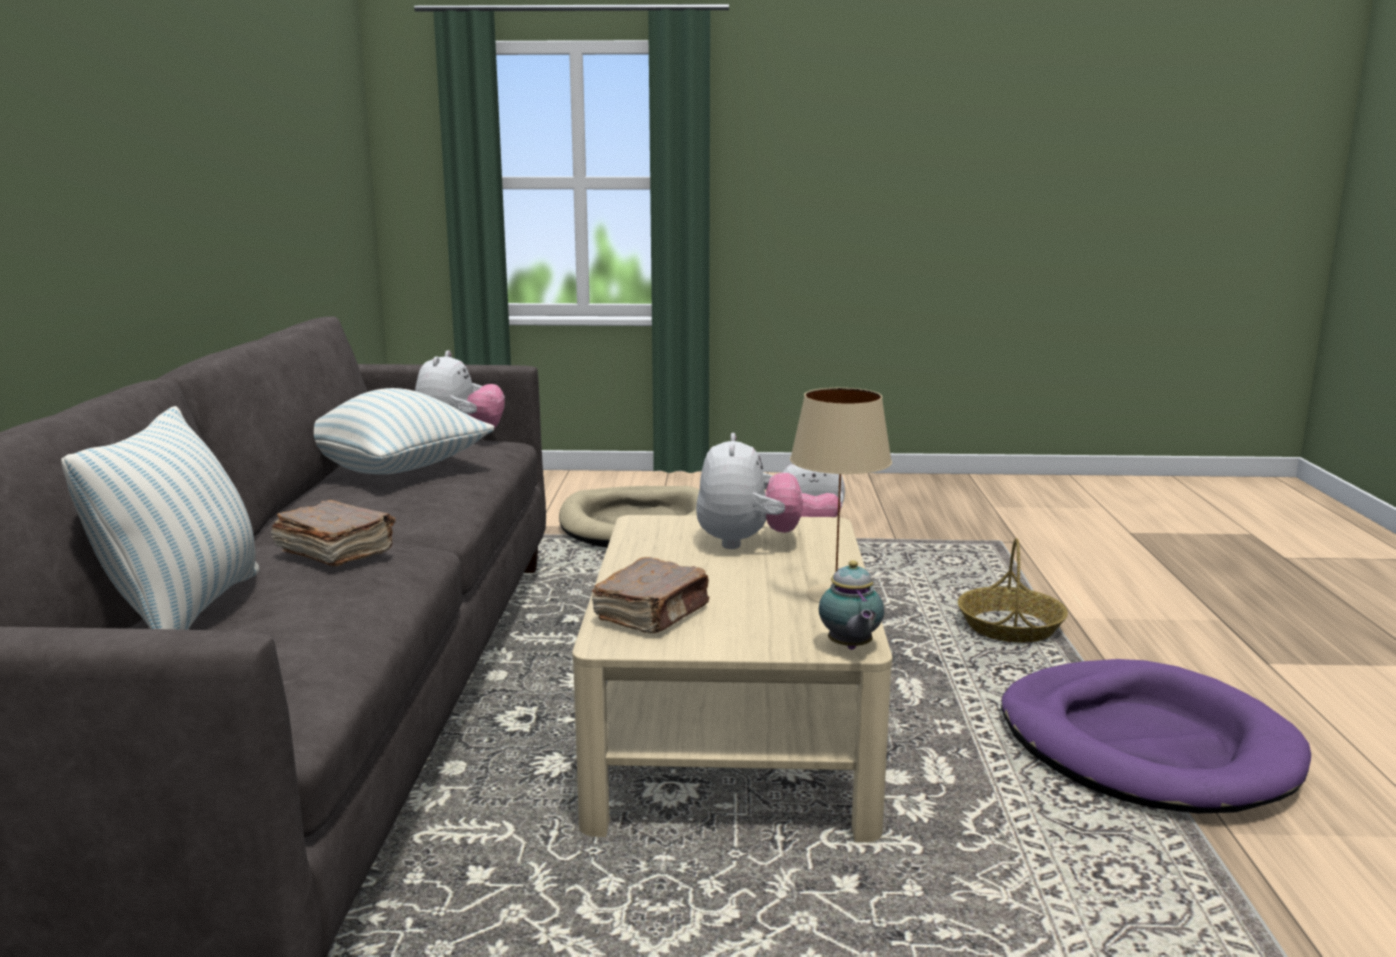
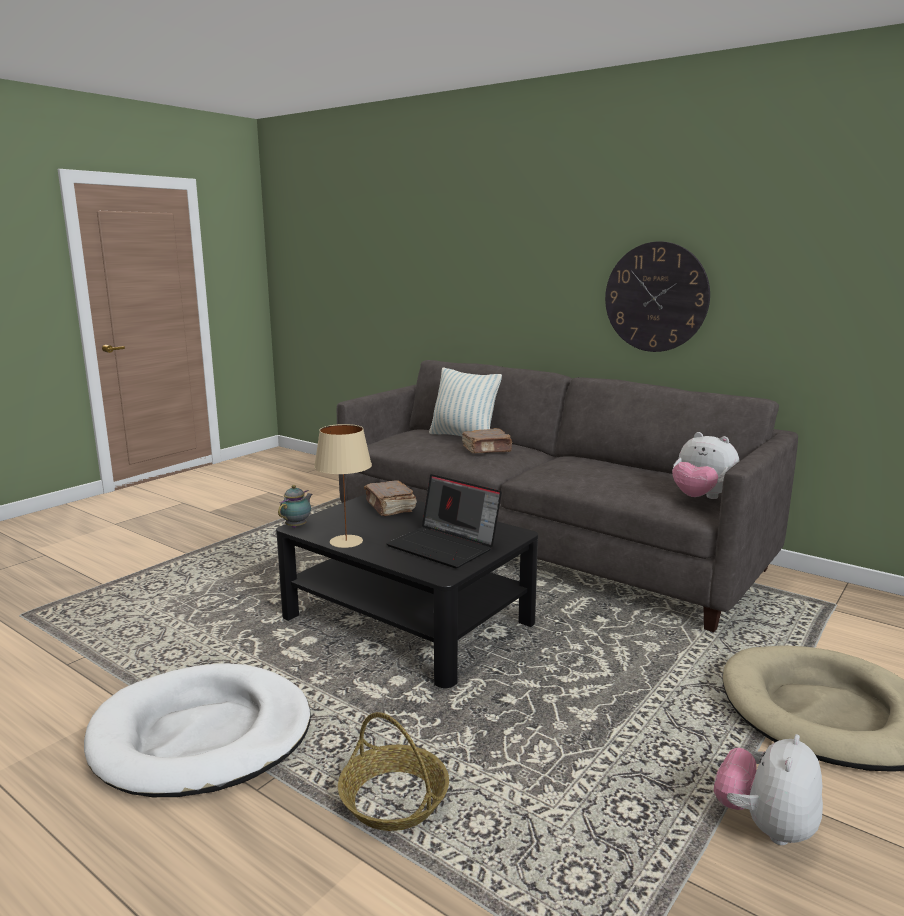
camera: 125 degrees right, 0 degrees up
(127, 189) = (656, 297): none -> wall clock
(397, 471) = (620, 474): pillow -> none
(730, 731) = (408, 620): beige coffee table -> black coffee table
(746, 542) = (445, 546): plush toy -> laptop
(849, 647) = (297, 526): teapot -> teapot turned 90 degrees clockwise
(1145, 745) = (202, 736): purple dog bed -> white dog bed

